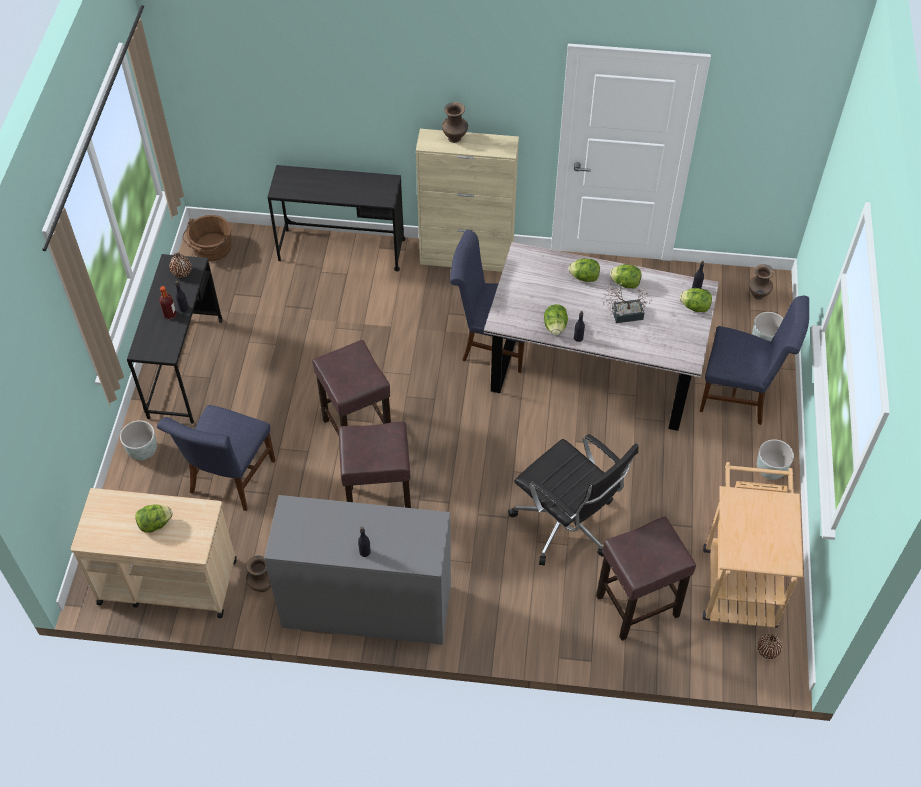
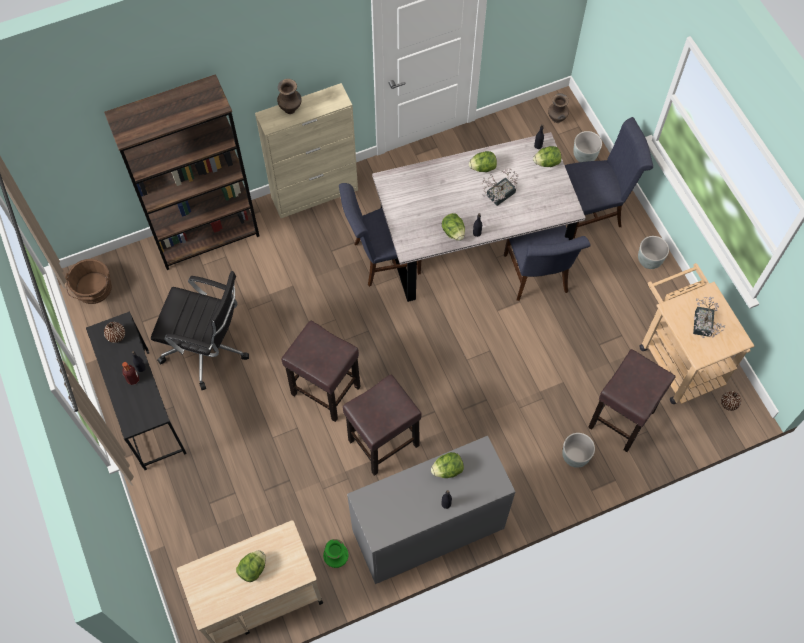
camera: 30 degrees left, 10 degrees up
(143, 451) = (161, 500): grey planter -> grey planter (575, 456)
(229, 480) = (250, 486): blue chair -> blue chair (537, 277)
(262, 586) = (336, 559): brown vase -> green vase
(341, 250) = (207, 237): black desk -> brown bookcase
(566, 525) = (533, 382): black office chair -> black office chair (207, 348)
(584, 277) = (448, 177): lettuce -> lettuce (447, 469)
(755, 530) = (702, 327): none -> potted plant

